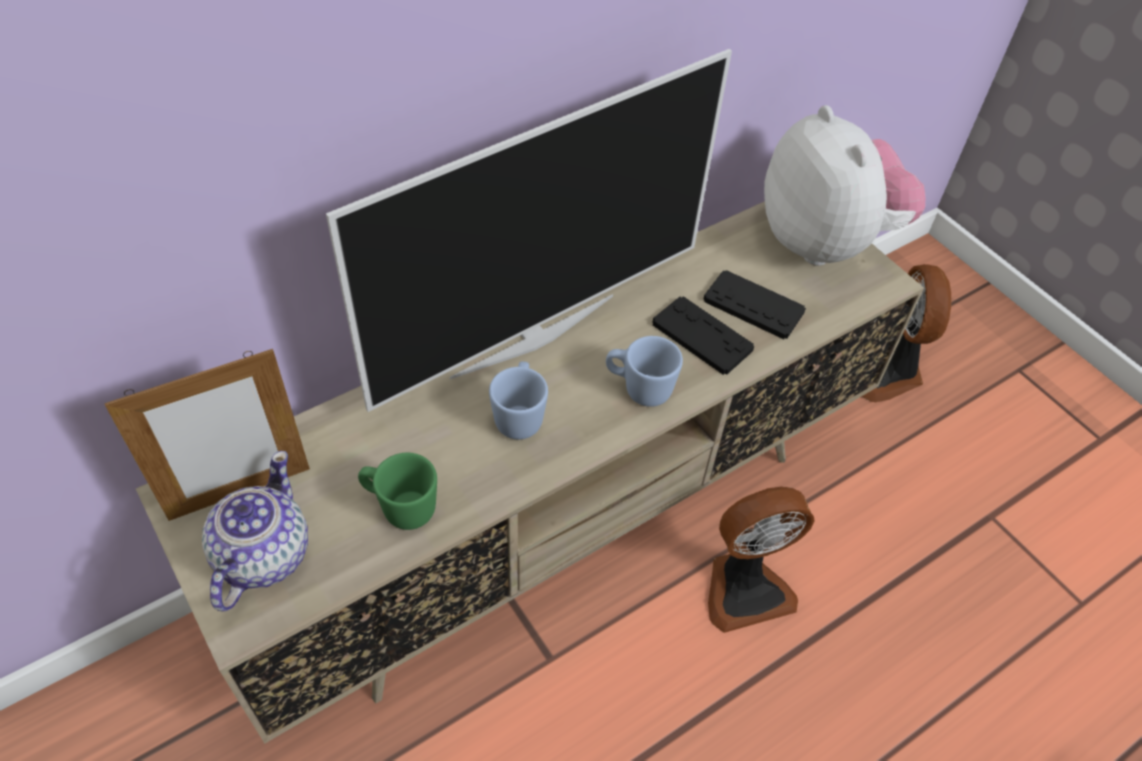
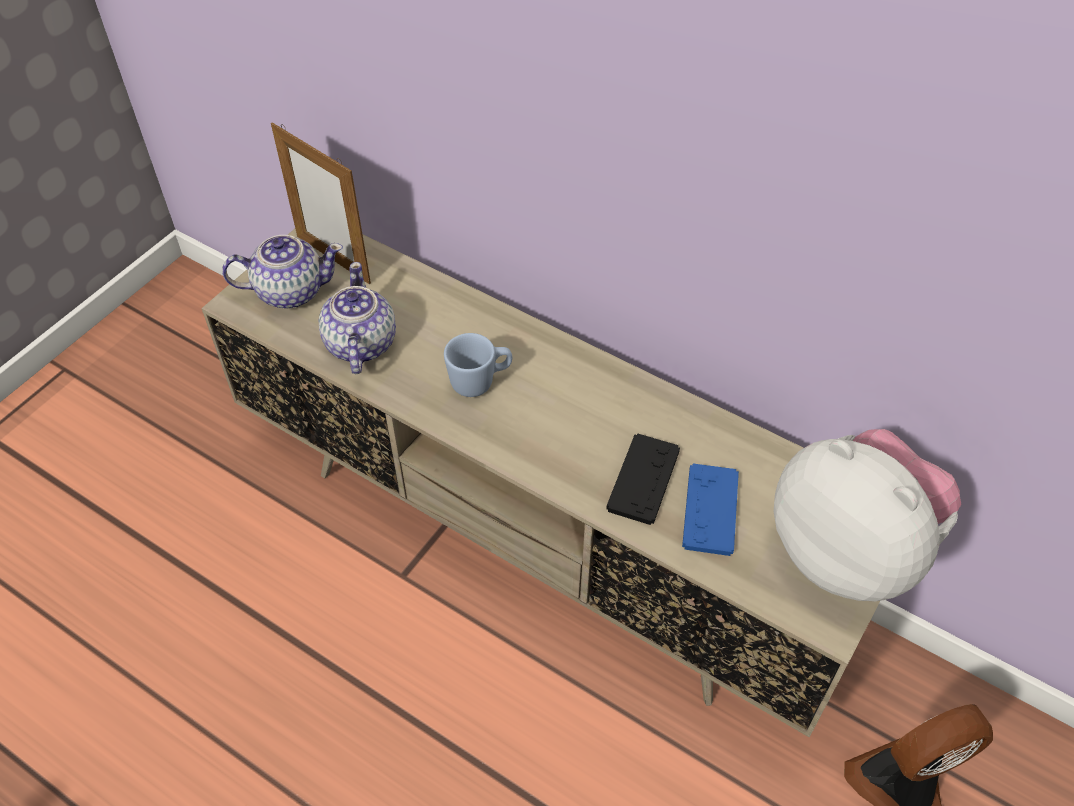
camera: 70 degrees right, 0 degrees up
(400, 507) = (360, 345): green mug -> teapot
(532, 334) = (570, 360): television -> none
(639, 388) = (553, 451): blue mug -> none
(744, 588) = (540, 708): fan -> none
(753, 306) = (710, 510): black game controller -> blue game controller
(825, 242) = (849, 551): plush toy -> plush toy turned 90 degrees counterclockwise

